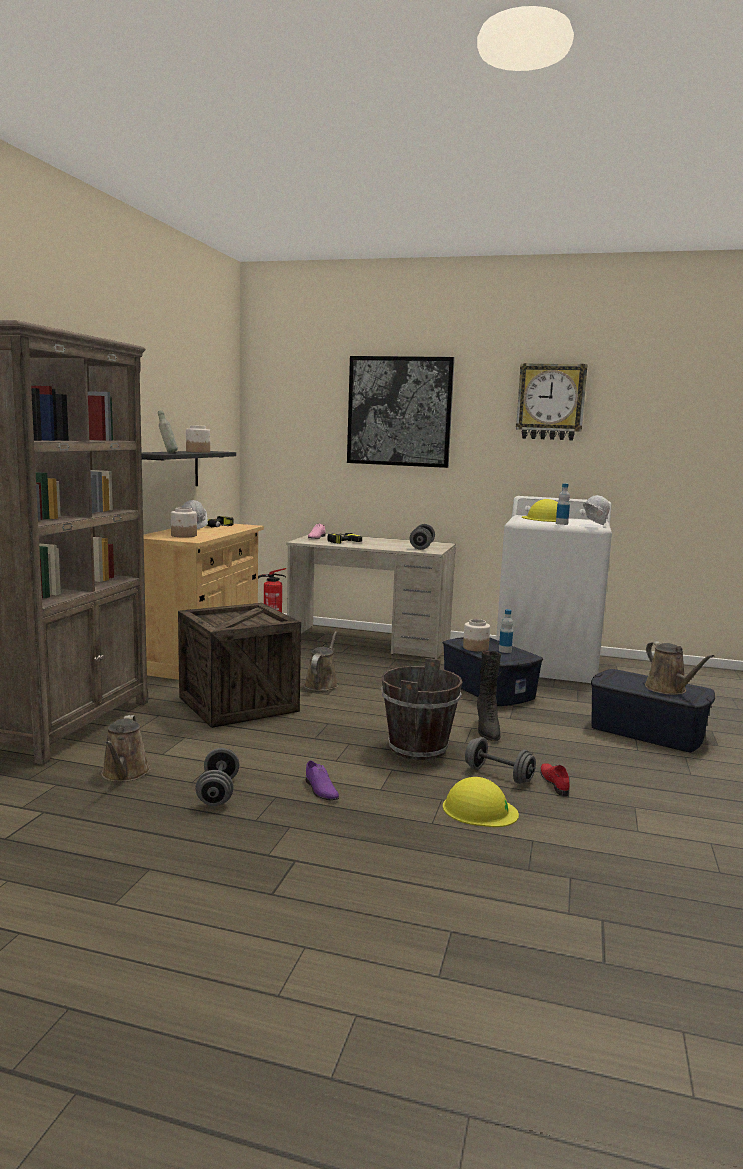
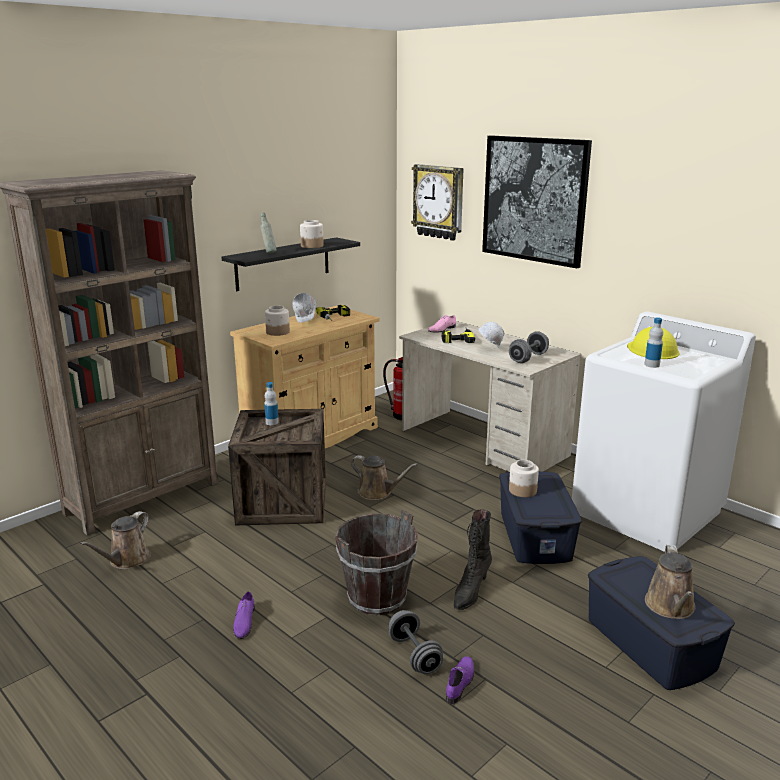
camera: 30 degrees right, 10 degrees up
(218, 792) = (168, 600): grey dumbbell -> none
(321, 684) = (377, 492): brown watering can -> brown watering can turned 75 degrees clockwise
(479, 810) = (348, 692): yellow hard hat -> none
(505, 651) = (550, 501): bottle -> bottle (272, 422)
(550, 402) = (696, 200): wall clock -> wall clock (439, 202)
(555, 782) = (460, 682): red shoe -> purple shoe
(593, 525) = (691, 372): white hard hat -> white hard hat (489, 349)

